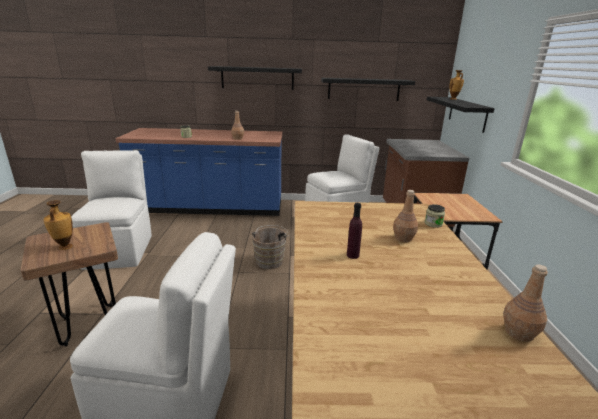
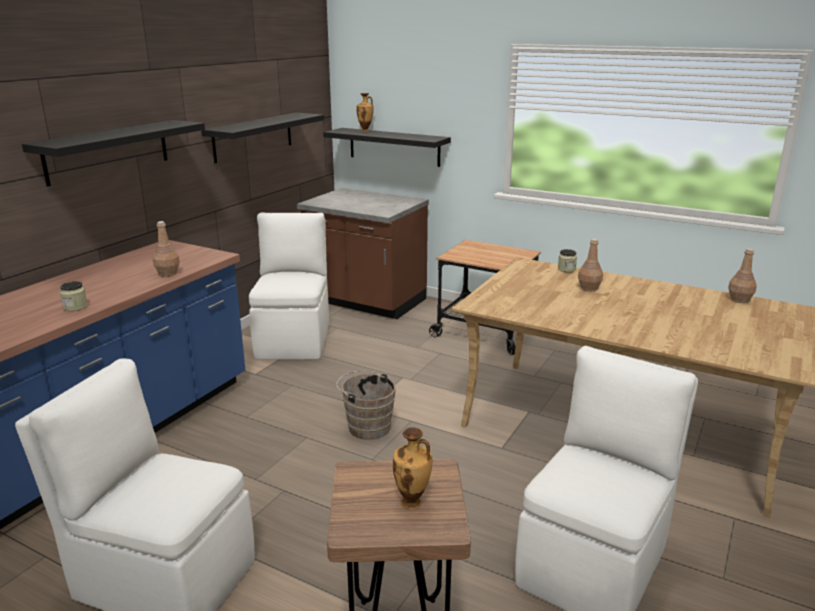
camera: 60 degrees left, 0 degrees up
(352, 255) = (611, 315): purple bottle -> none

